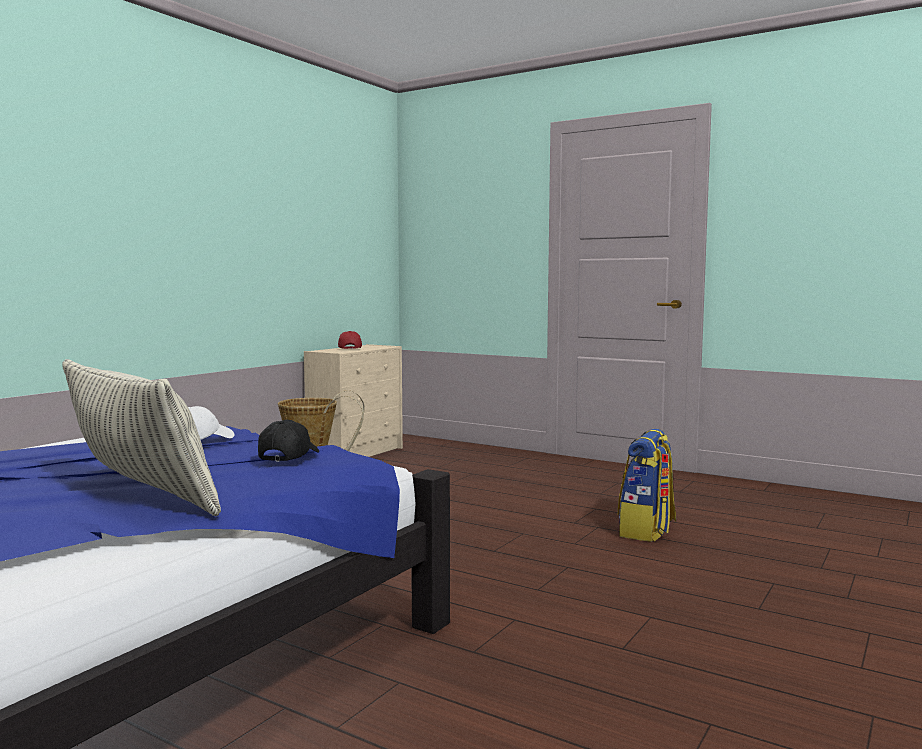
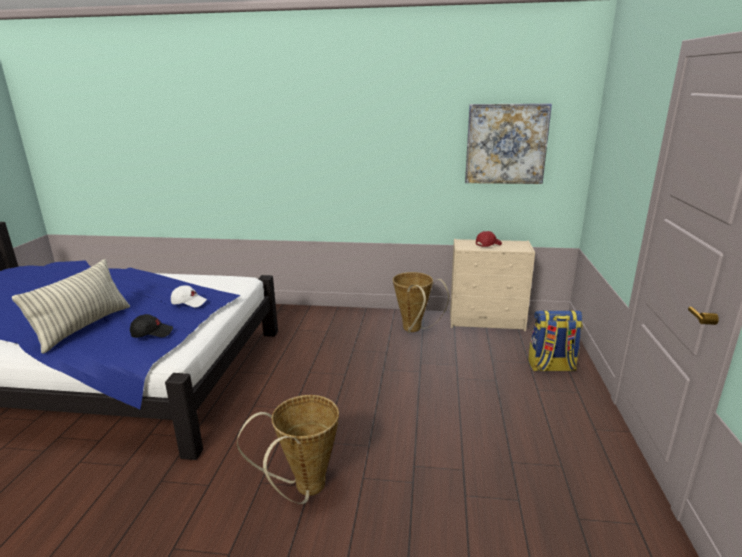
camera: 65 degrees right, 15 degrees up
(338, 227) = (506, 144): none -> picture
(570, 570) = (304, 489): none -> basket
(647, 531) = (424, 516): backpack -> backpack (551, 367)

